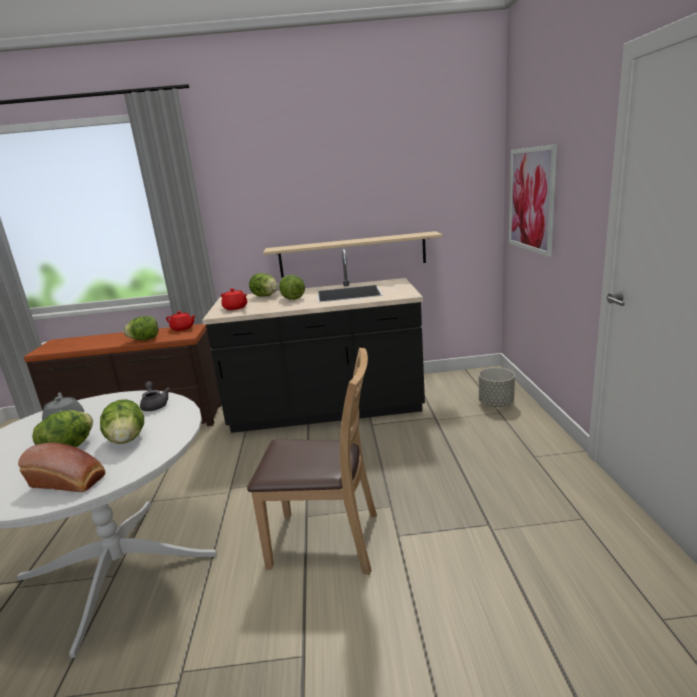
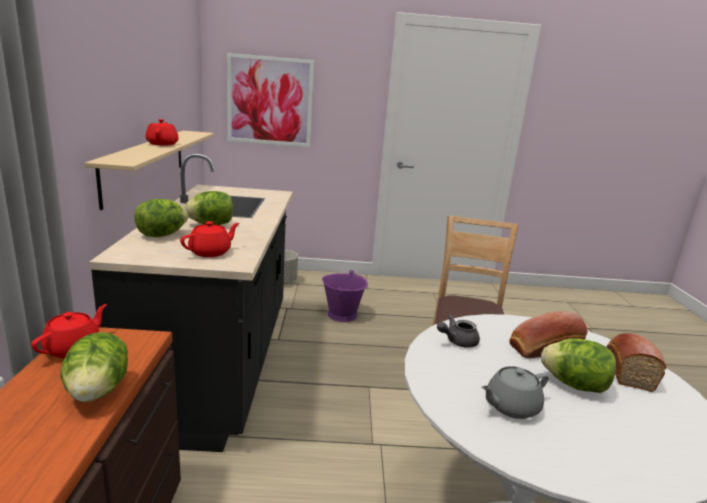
camera: 90 degrees left, 0 degrees up
(127, 440) = (542, 349): lettuce -> bread
(350, 241) = (163, 144): none -> red teapot
(442, 448) = (342, 314): none -> purple bucket

